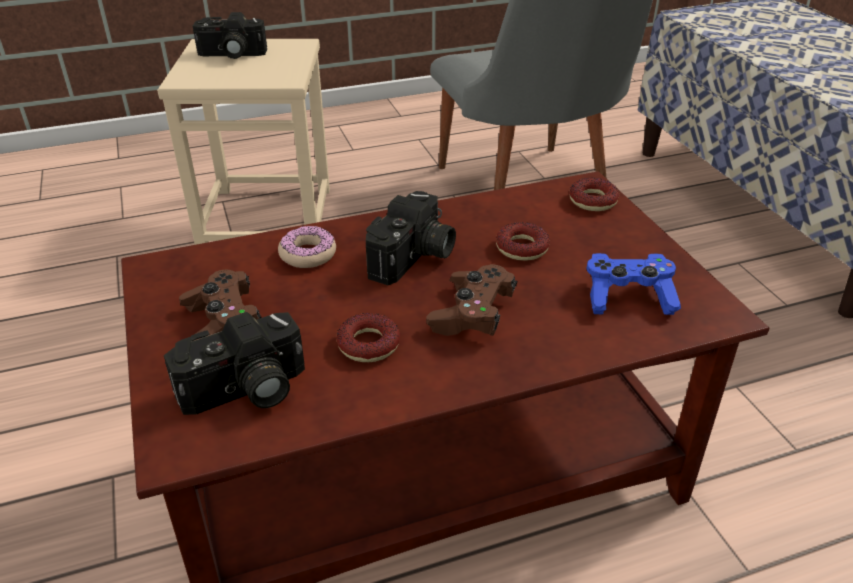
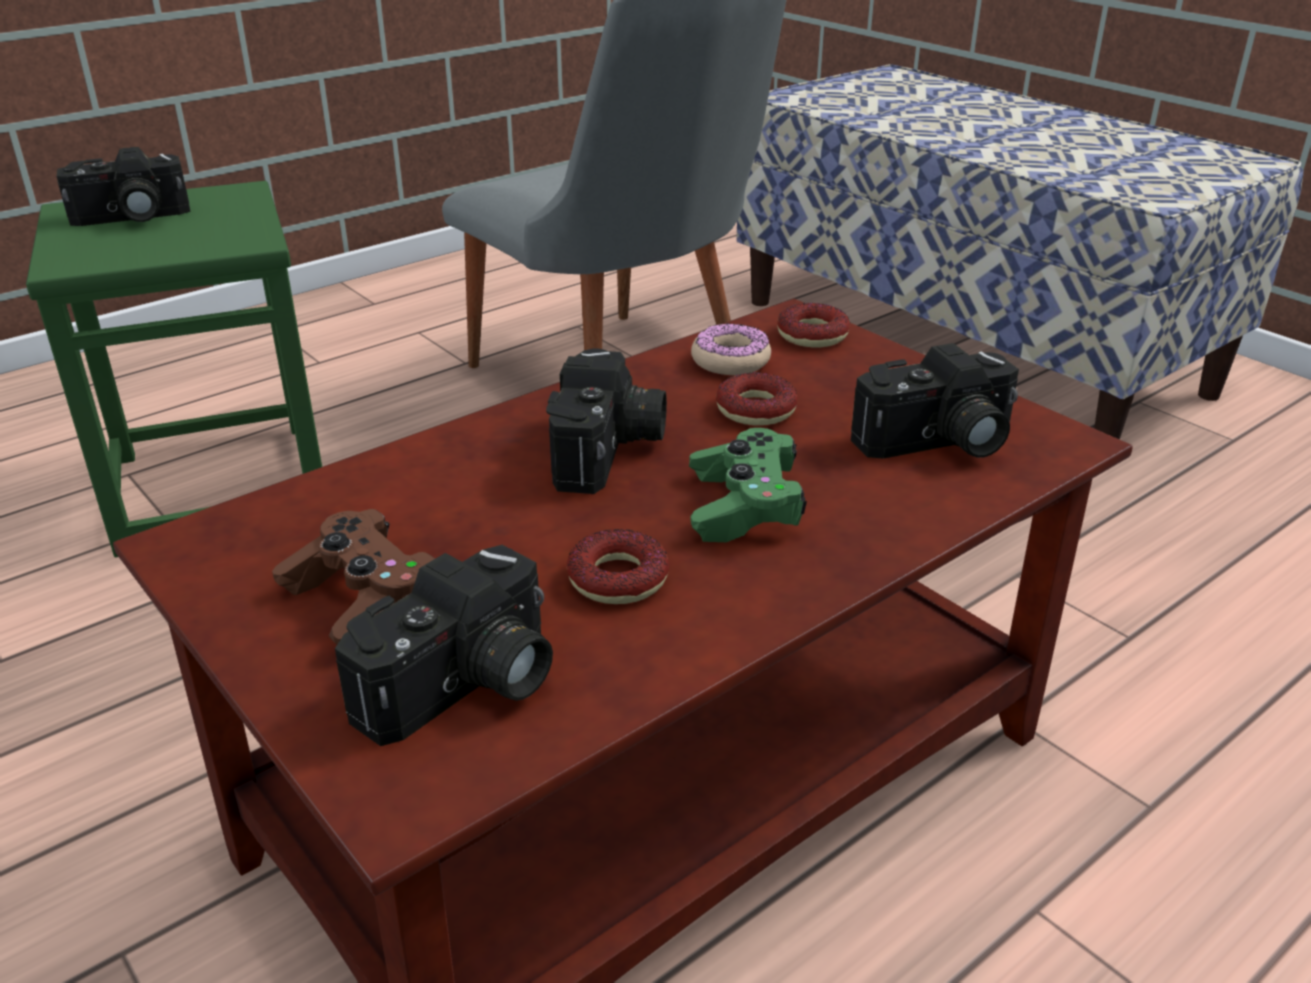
camera: 20 degrees left, 5 degrees down
(267, 217) = (220, 484): beige stool -> green stool
(308, 254) = (440, 476): donut -> donut (730, 361)
(472, 314) = (744, 507): brown game controller -> green game controller
(628, 298) = (939, 444): blue game controller -> camera

